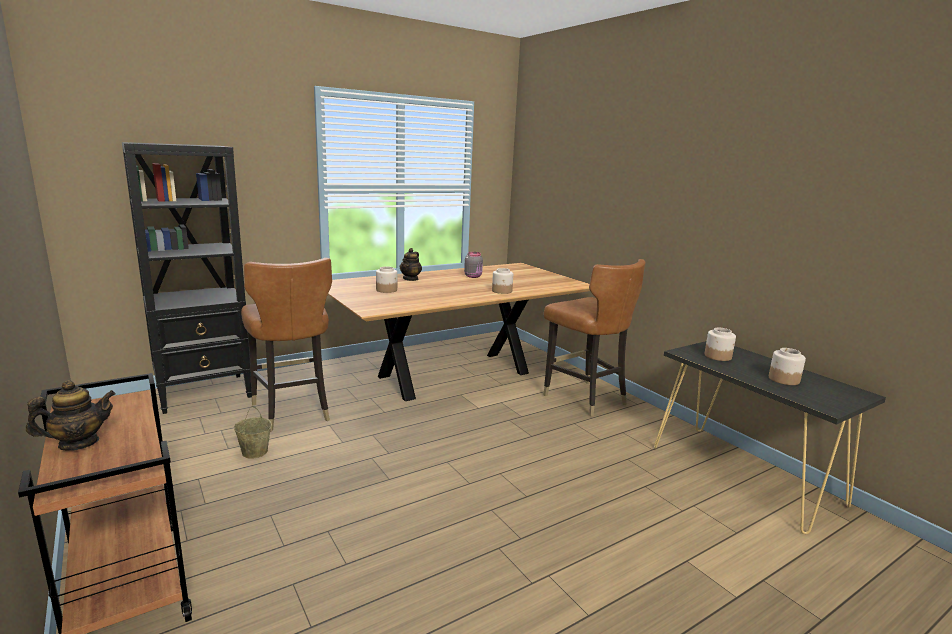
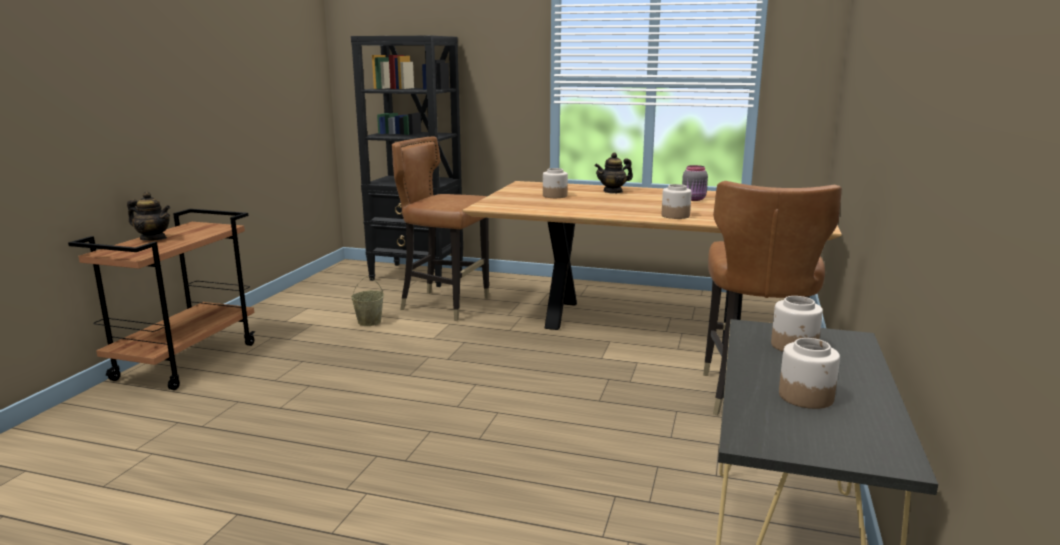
camera: 50 degrees right, 0 degrees up
(292, 410) = (446, 305): brown chair -> brown chair turned 90 degrees clockwise

